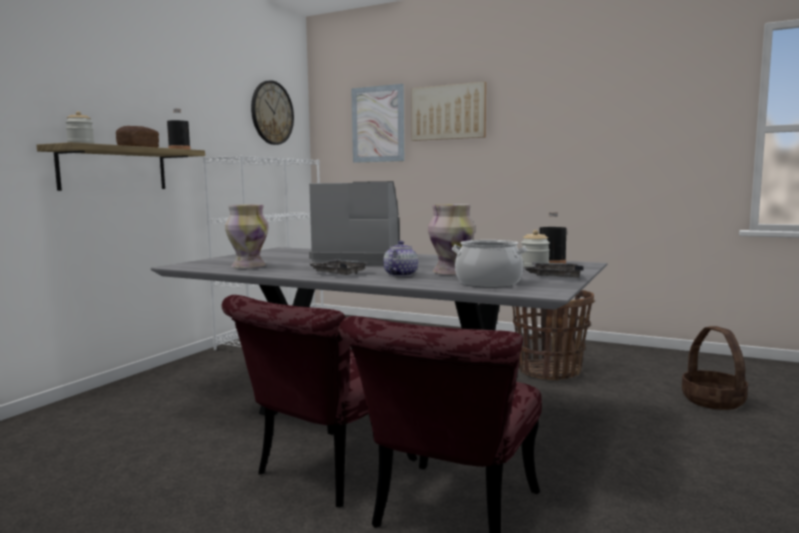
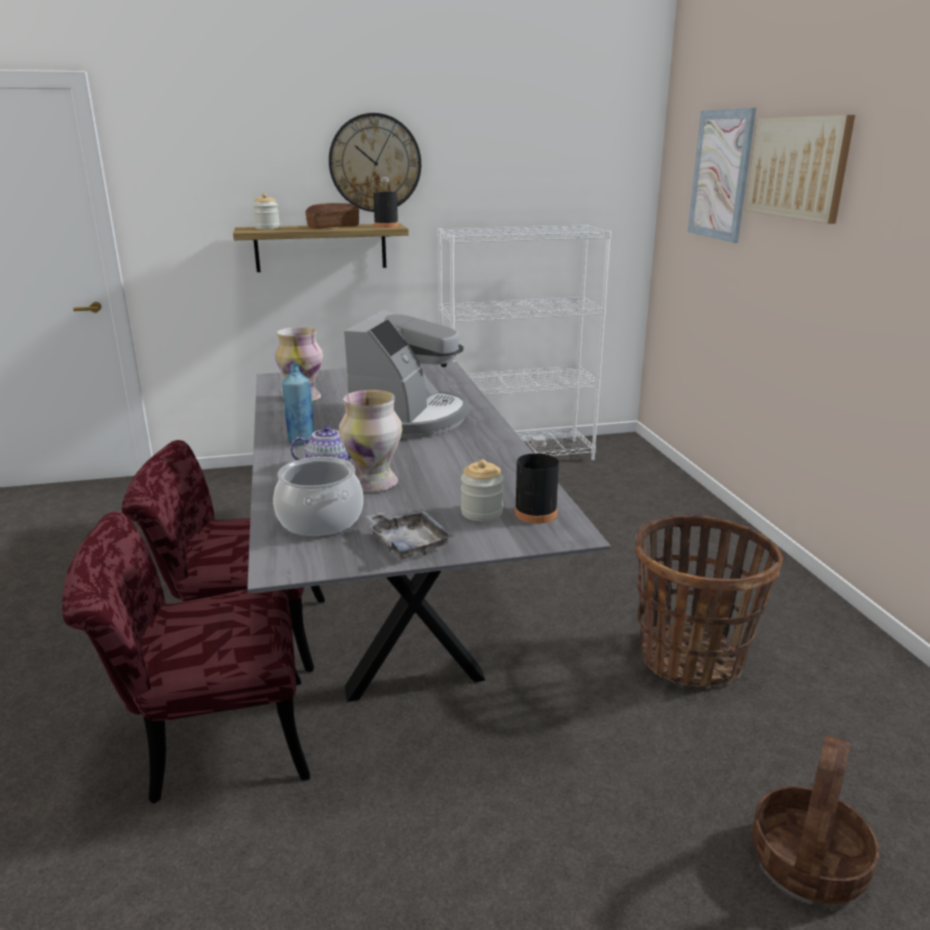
camera: 50 degrees right, 15 degrees up
(272, 113) = (577, 155): wall clock -> wall clock (375, 163)
(338, 274) = (301, 441): grey tray -> blue bottle
(359, 260) = (409, 419): coffee machine -> coffee machine turned 45 degrees clockwise

